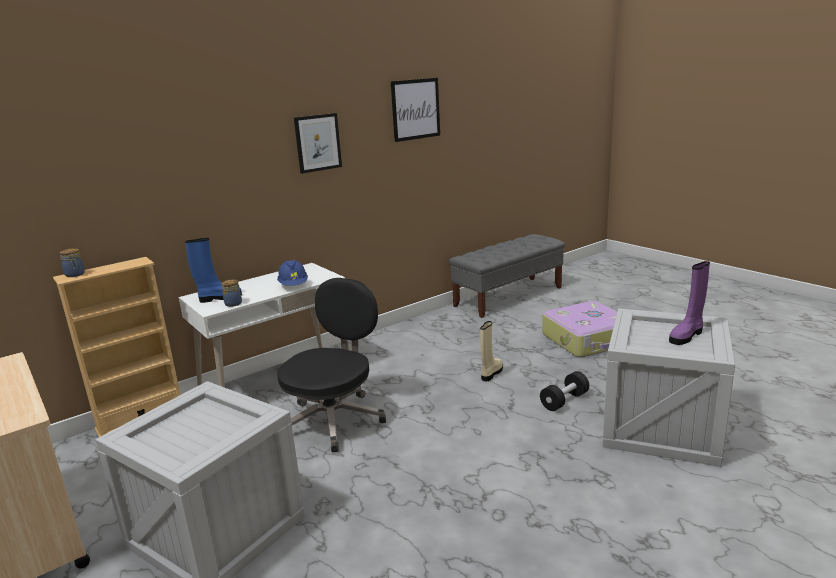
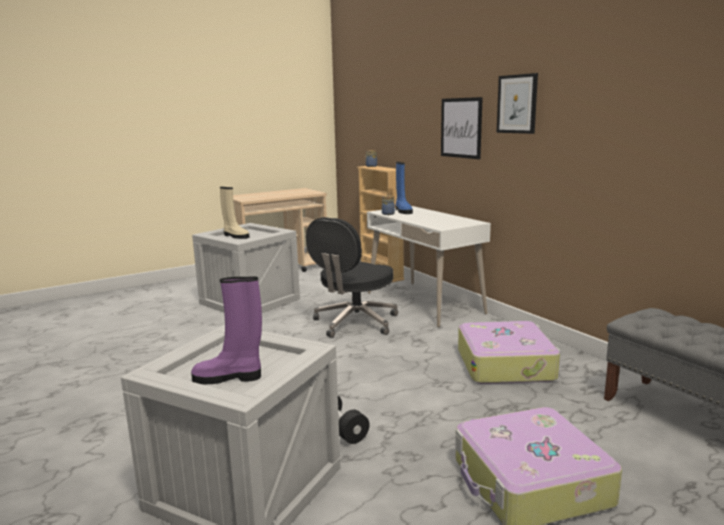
camera: 95 degrees right, 5 degrees down
(294, 285) = (422, 221): blue hard hat -> none
(334, 420) = (355, 323): black office chair -> black office chair turned 90 degrees clockwise
(415, 109) = (641, 72): picture -> picture (461, 128)
(436, 344) = (506, 365): none -> suitcase
(491, 373) = (422, 391): beige boot -> beige boot (235, 236)
(686, 336) = (229, 377): purple boot -> purple boot turned 60 degrees counterclockwise

